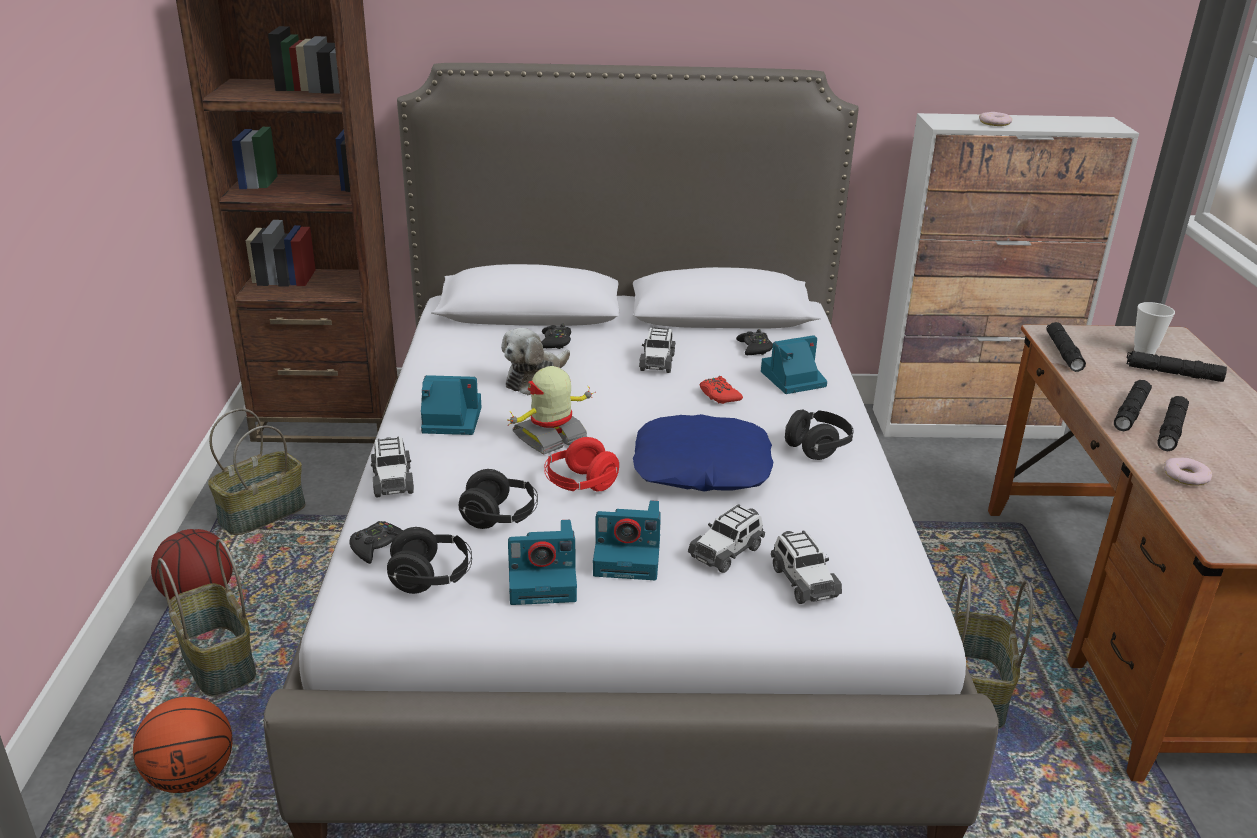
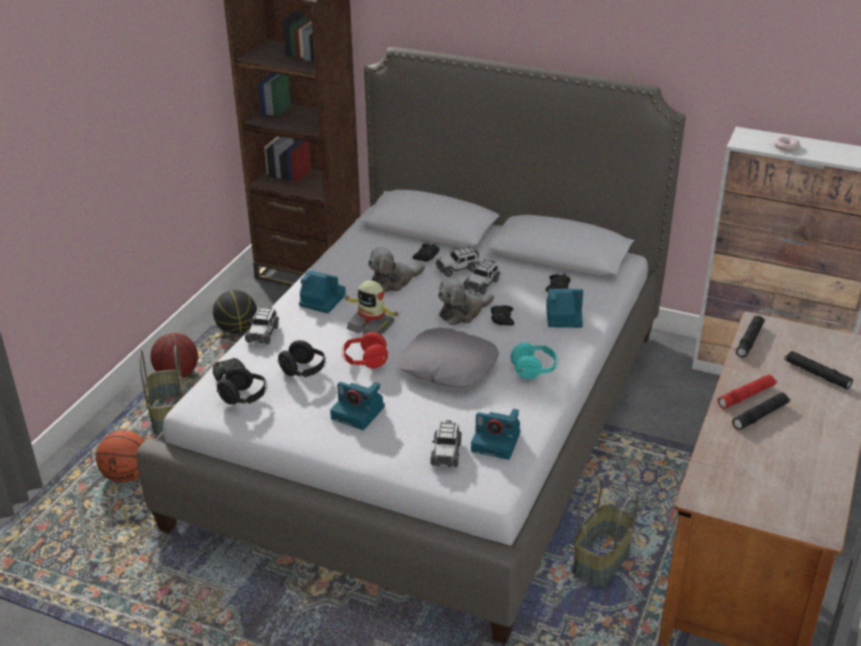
camera: 25 degrees right, 5 degrees up
(262, 513) = (237, 329): basket -> basketball
(544, 580) = (302, 414): camera -> camera (497, 442)
(551, 437) = (371, 326): toy robot -> toy robot turned 135 degrees counterclockwise
(661, 398) = (462, 313): none -> plush toy
(701, 468) = (448, 367): blue pillow -> grey pillow
(719, 395) = (502, 318): red game controller -> black game controller
(727, 551) = (418, 424): toy car -> toy car (457, 269)
(817, 447) = (534, 370): black headphones -> turquoise headphones
(1130, 412) = (746, 396): black flashlight -> red flashlight
(1144, 351) = (816, 352): cup -> none
(1185, 476) = (730, 449): donut -> none

